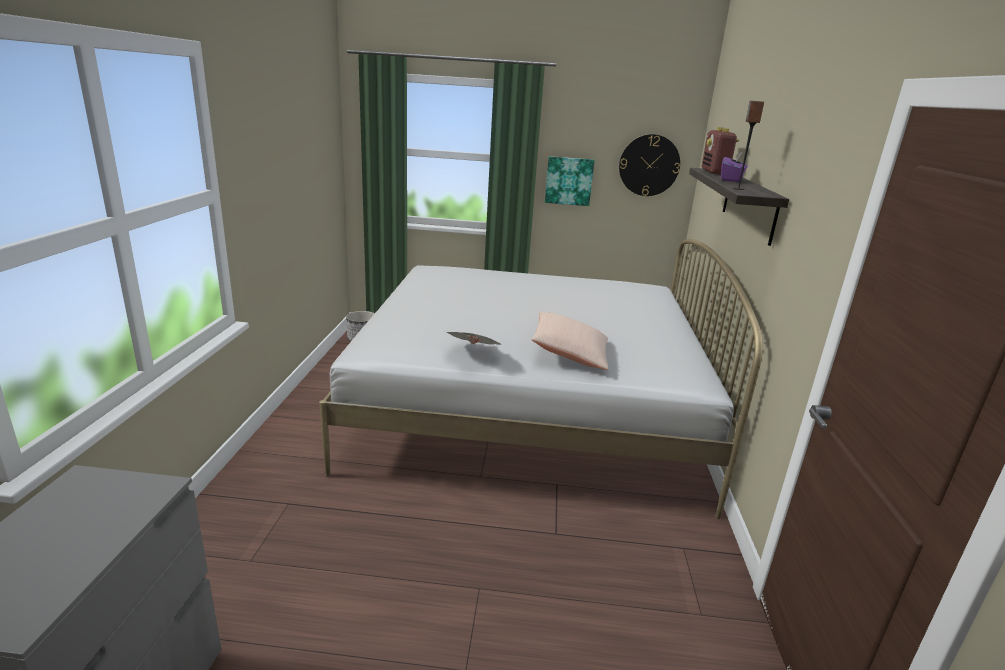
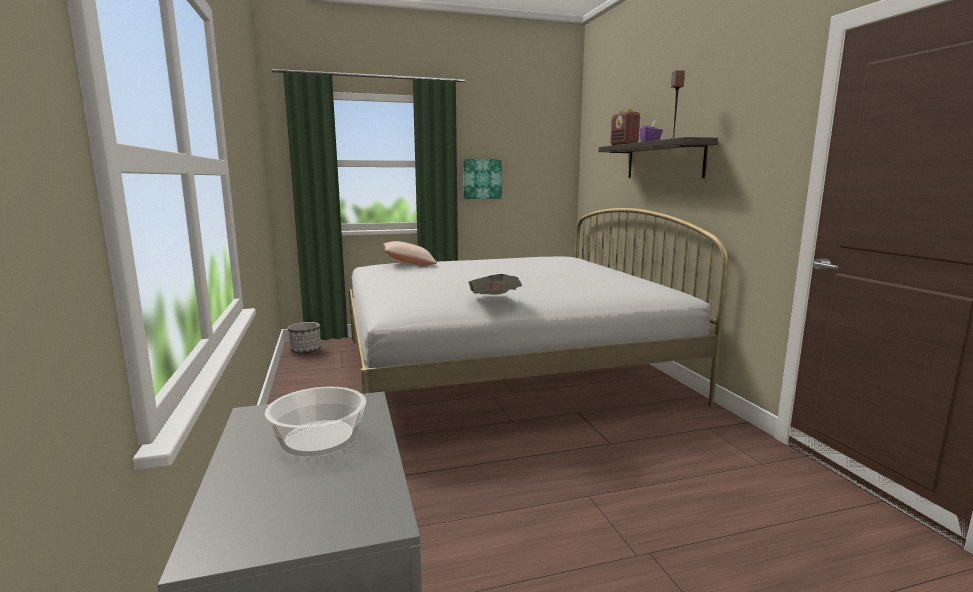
camera: 20 degrees left, 10 degrees down
(84, 521) = (319, 438): none -> bowl
(570, 353) = (568, 291): beige pillow -> beige pillow (409, 263)
(649, 165) = (543, 161): wall clock -> none

